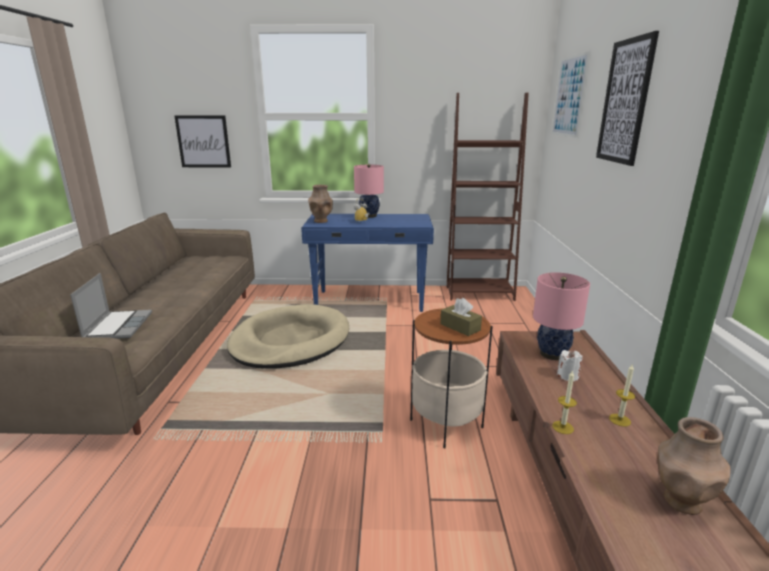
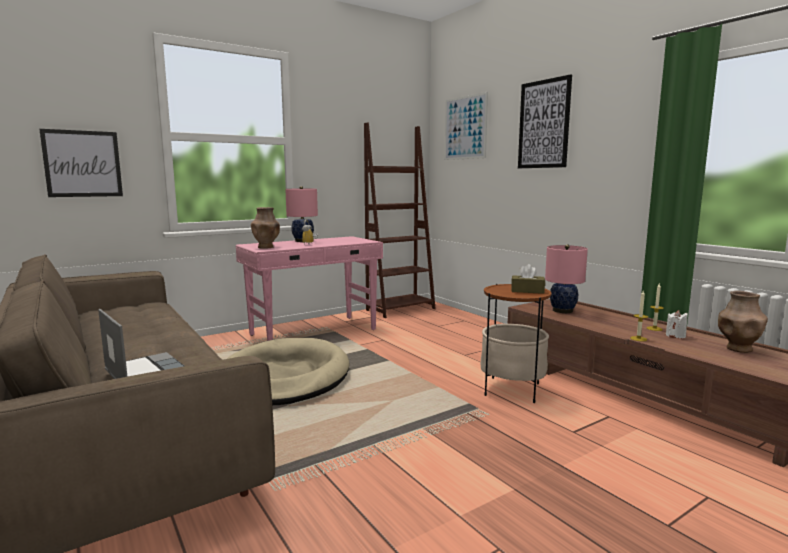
camera: 35 degrees left, 10 degrees down
(370, 301) = (314, 332): blue console table -> pink console table
(568, 376) = (592, 318): white candle -> white candle (675, 336)

